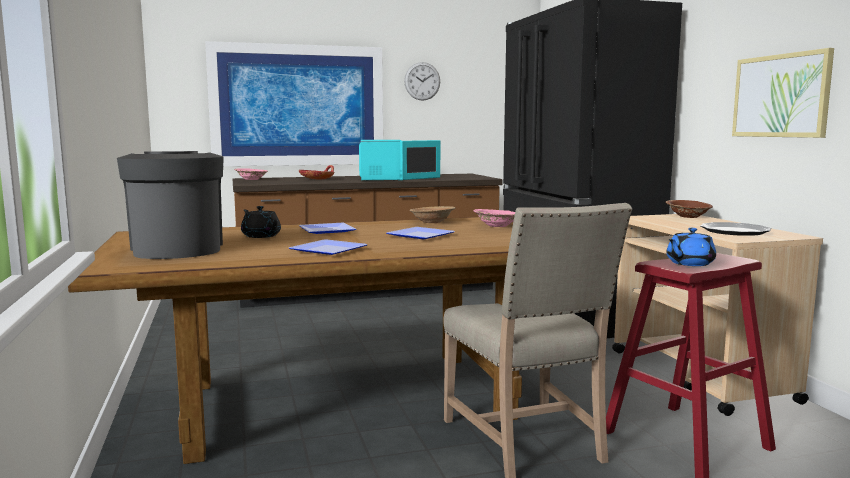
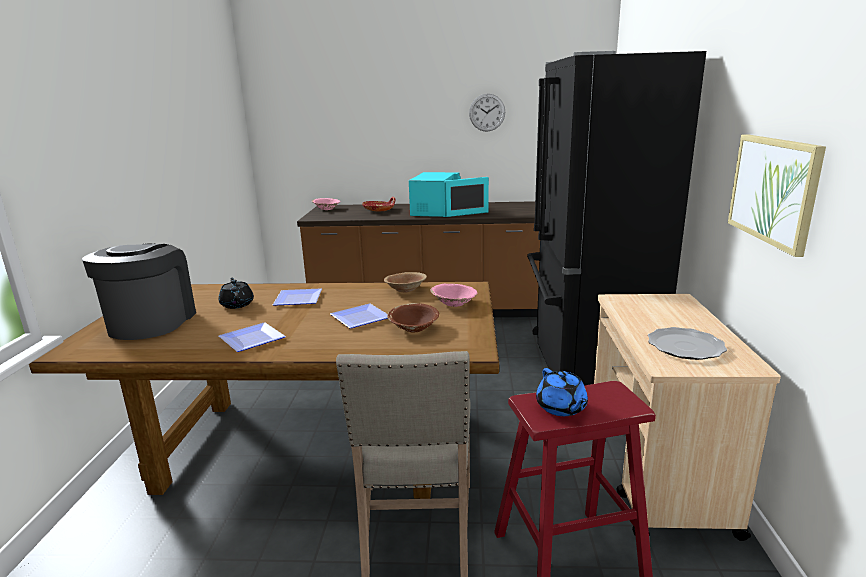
camera: 20 degrees right, 10 degrees up
(298, 105) = (370, 140): picture -> none
(688, 216) = (675, 302): brown bowl -> brown bowl (414, 328)
(689, 263) = (561, 408): blue teapot -> blue teapot turned 90 degrees counterclockwise

